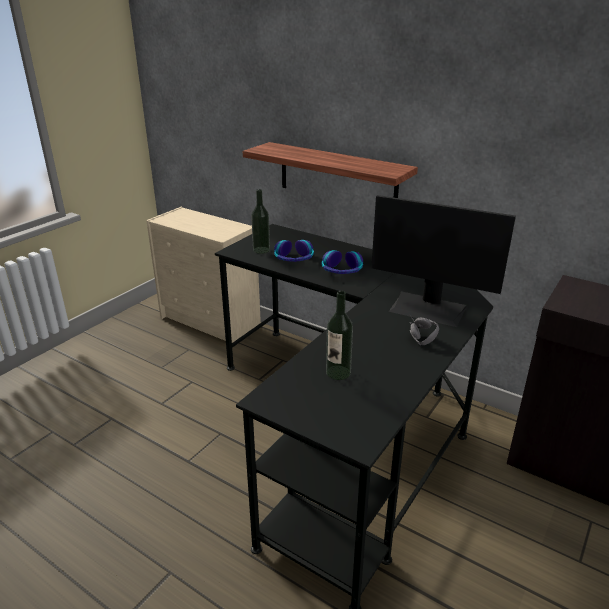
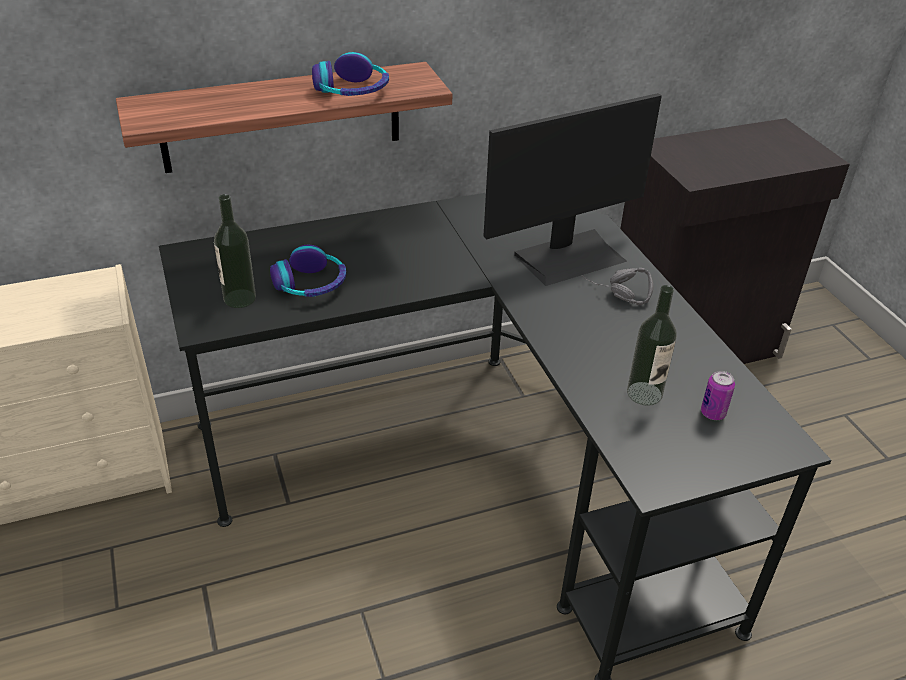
camera: 55 degrees left, 10 degrees up
(341, 270) = (400, 264): headphones -> headphones (352, 90)
(352, 402) = (713, 413): none -> can

